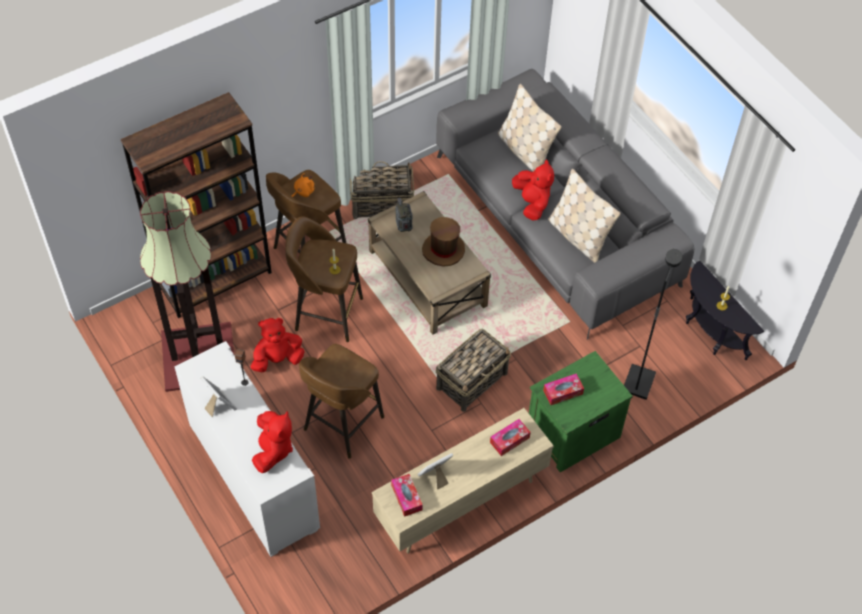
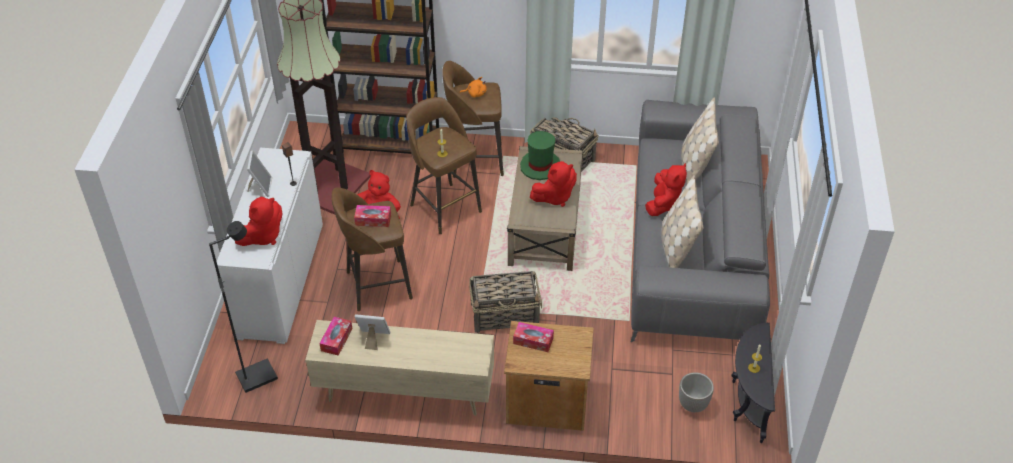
camera: 40 degrees right, 10 degrees down
(404, 227) = (540, 166): radio -> green hat
(443, 250) = (554, 197): brown hat -> red plush toy
(509, 440) = (457, 350): tissue box -> tissue box (373, 220)
(571, 432) = (546, 401): green nightstand -> brown nightstand
(637, 382) = (642, 399): black floor lamp -> black floor lamp (257, 376)
(676, 361) = (693, 405): none -> planter

